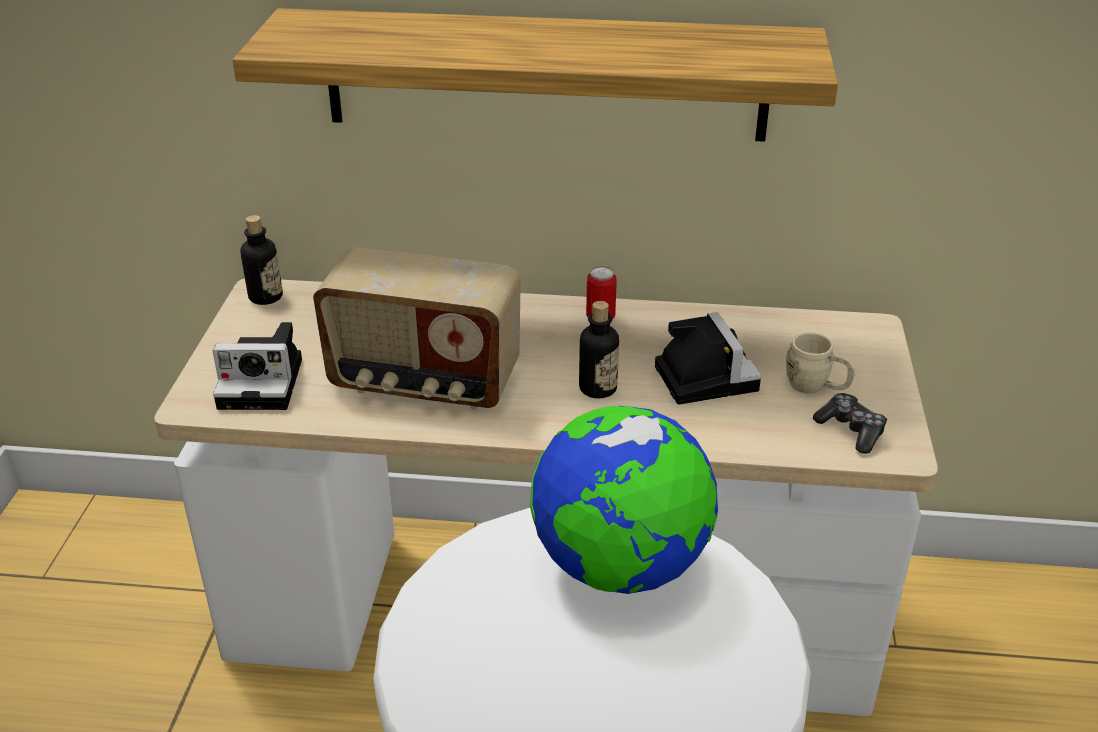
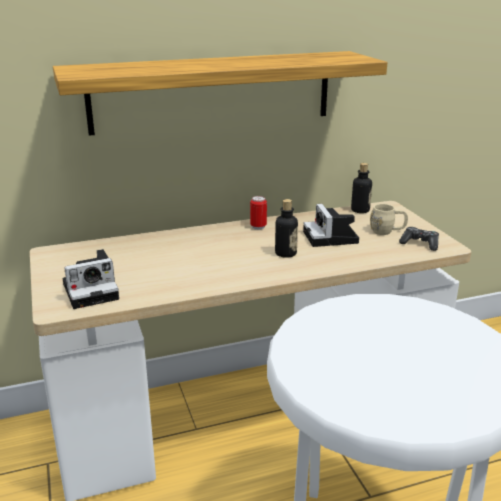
camera: 25 degrees left, 10 degrees down
(265, 297) = (55, 253): bottle -> bottle (360, 210)
(424, 383) = (190, 270): radio -> none
(620, 567) = (375, 319): globe -> none
(703, 376) = (331, 238): camera -> camera turned 150 degrees counterclockwise

